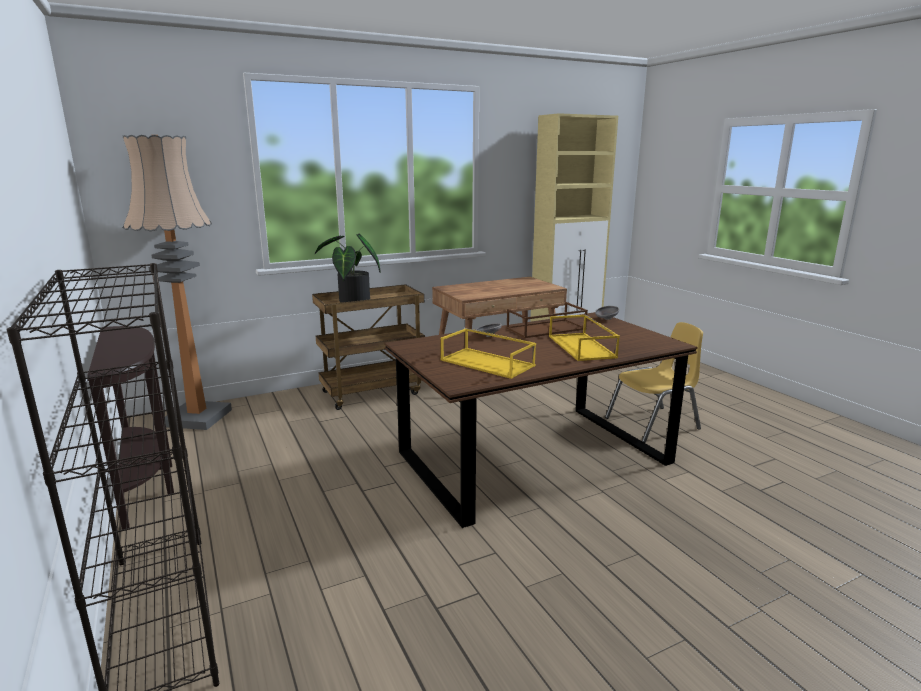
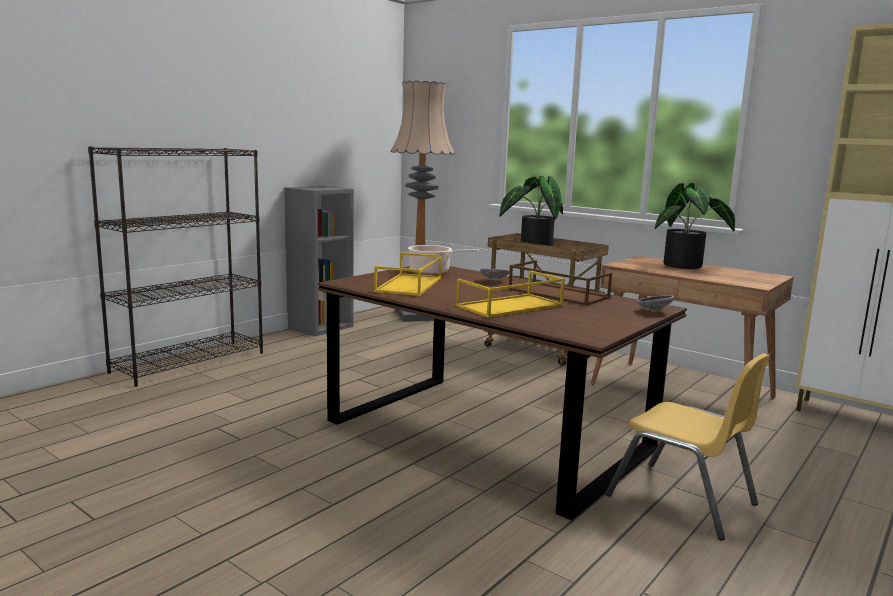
camera: 65 degrees right, 5 degrees down
(148, 483) = (320, 327): brown console table -> grey bookcase
(434, 348) = (432, 272): none -> cooking pot
(484, 286) = (687, 266): none -> potted plant

